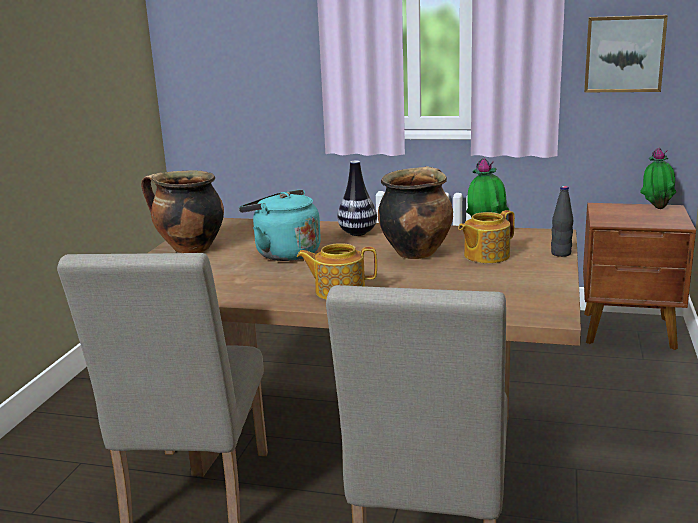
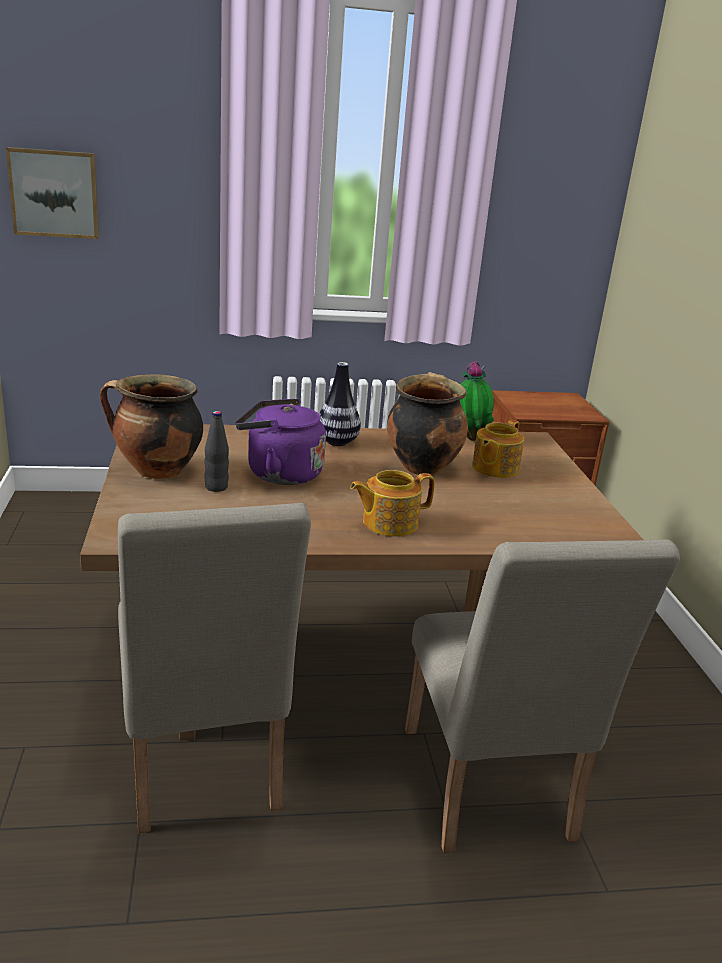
camera: 25 degrees left, 5 degrees up
(284, 253) = (279, 473): turquoise kettle -> purple kettle
(561, 253) = (561, 463): black bottle -> black bottle (216, 487)
(624, 54) = (537, 242): picture -> picture (55, 193)
(656, 208) = (558, 396): potted plant -> none

